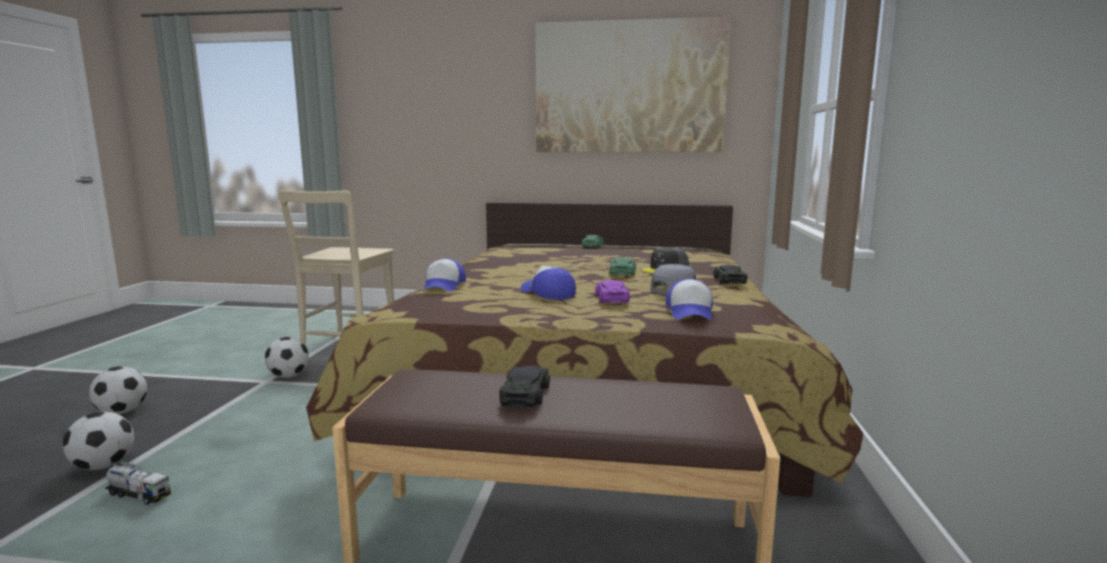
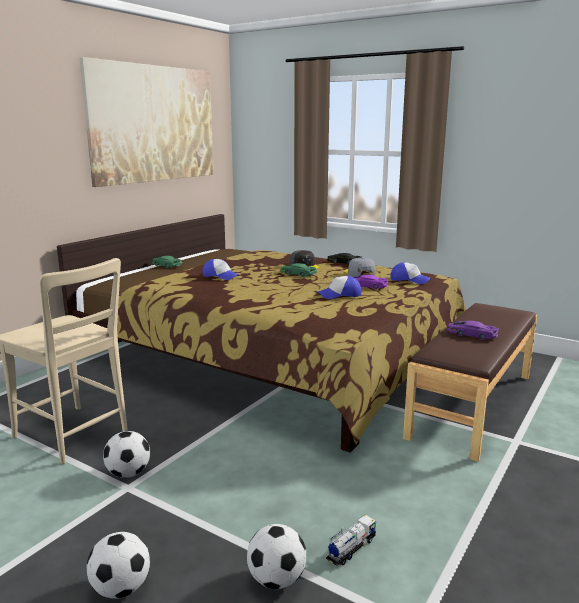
camera: 65 degrees left, 5 degrees up
(444, 286) = (284, 314): cap -> cap (220, 276)
(525, 393) = (471, 334): black toy car -> purple toy car

